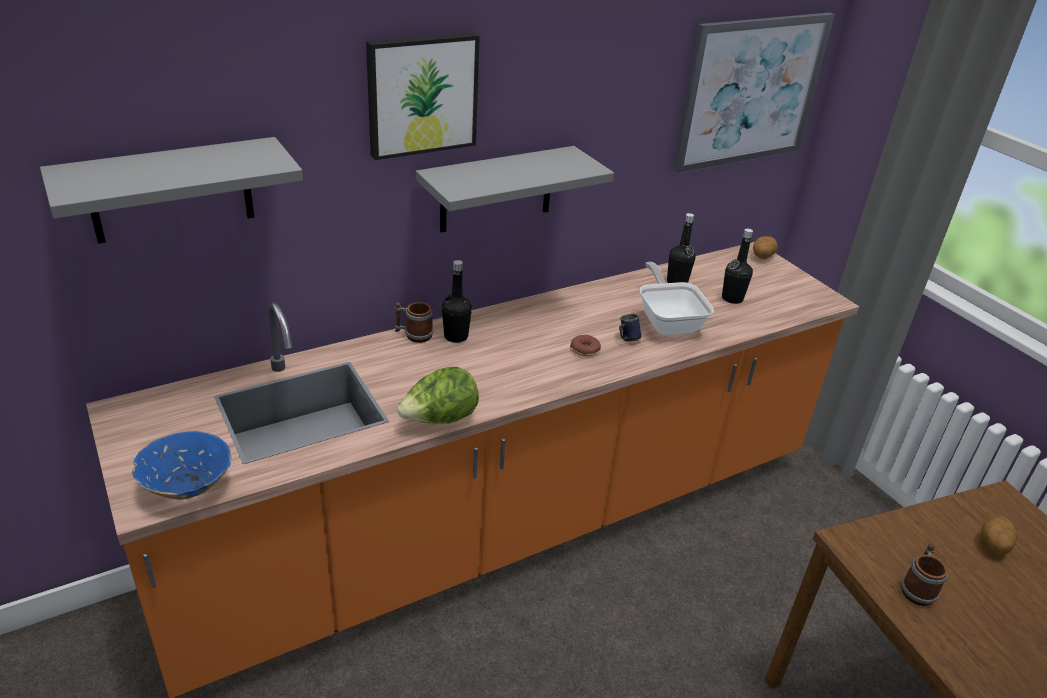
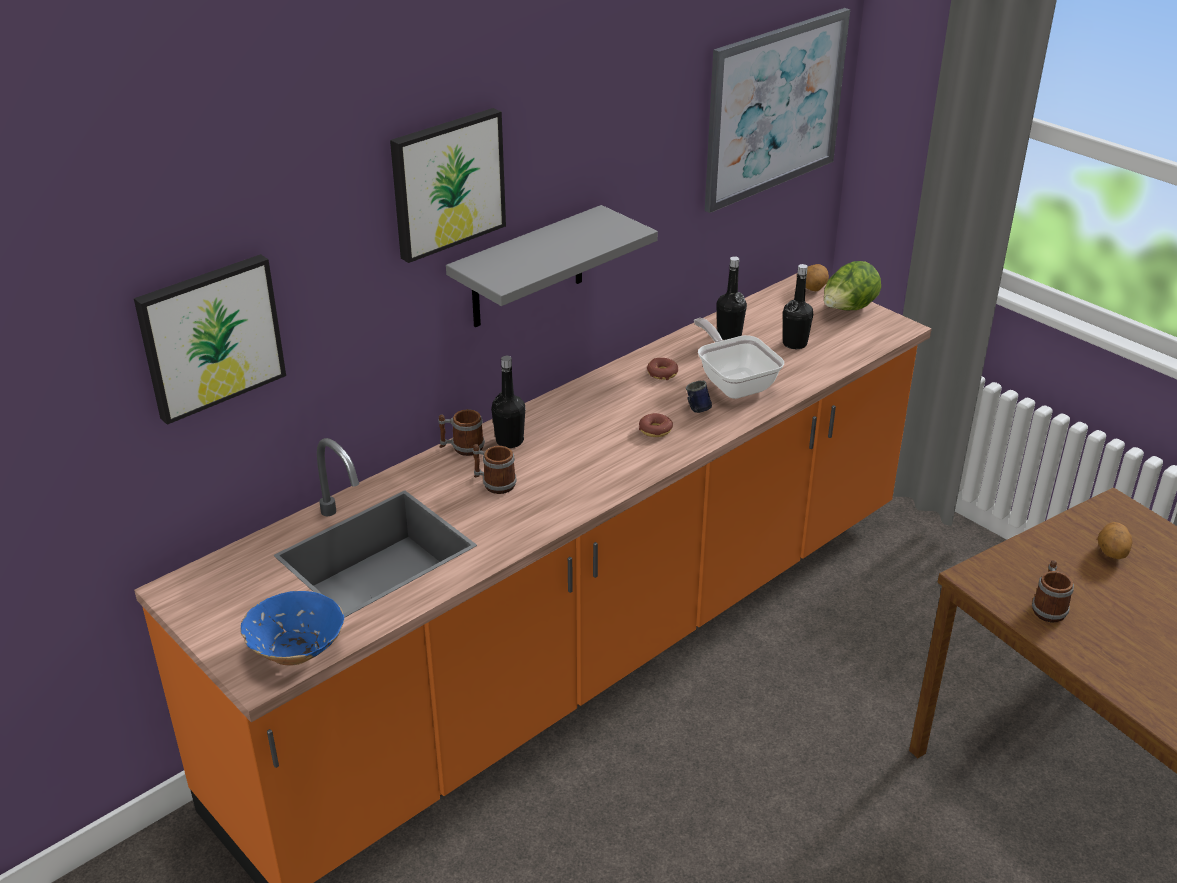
camera: 10 degrees left, 0 degrees up
(171, 190) = (210, 336): grey shelf -> picture
(427, 370) = (494, 483): none -> mug
(439, 420) = (530, 533): lettuce -> lettuce (848, 310)
(608, 303) = (662, 373): none -> donut

